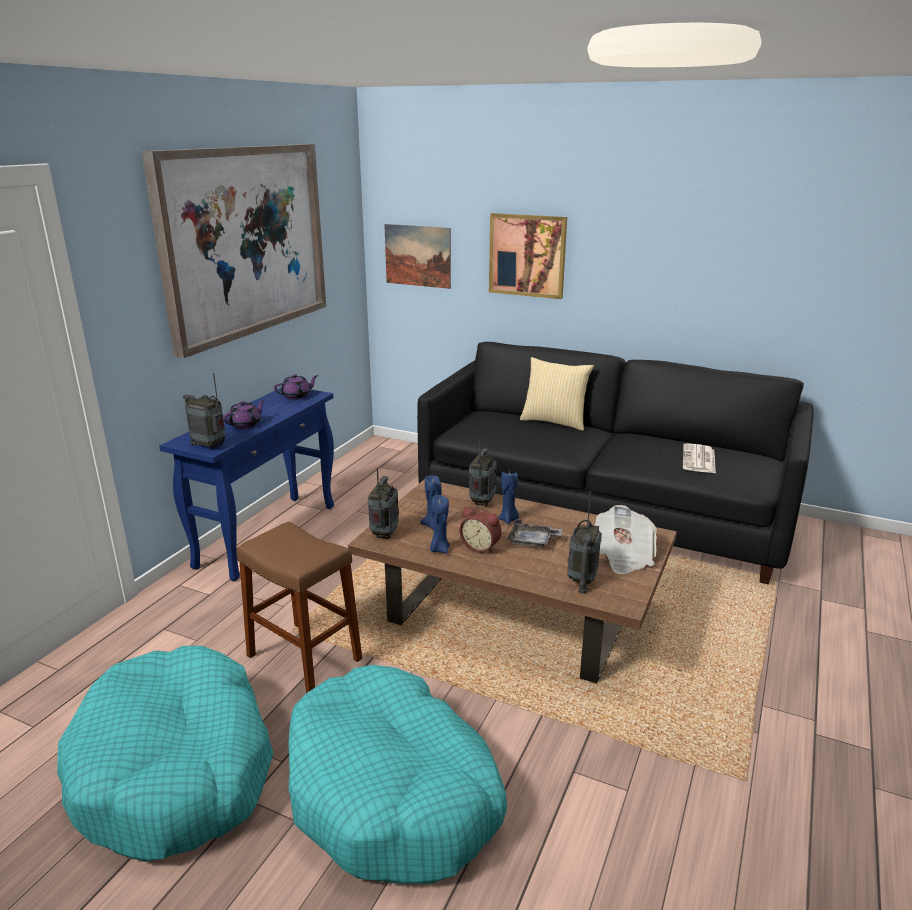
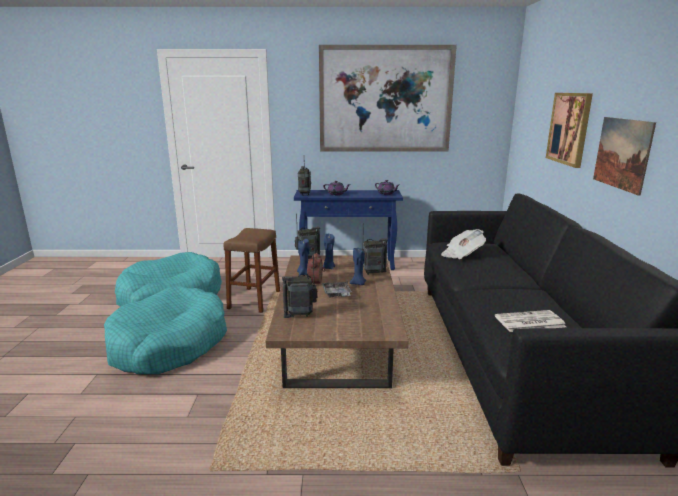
camera: 65 degrees right, 5 degrees down
(417, 256) = (527, 127): picture -> picture (622, 153)
(555, 421) = (512, 263): pillow -> none
(622, 556) = (345, 324): newspaper -> newspaper (461, 254)

